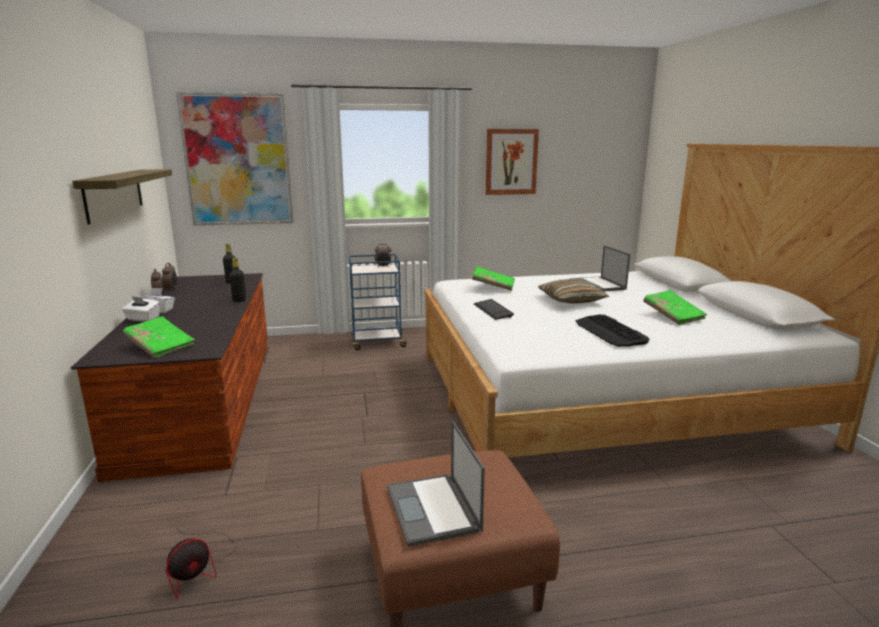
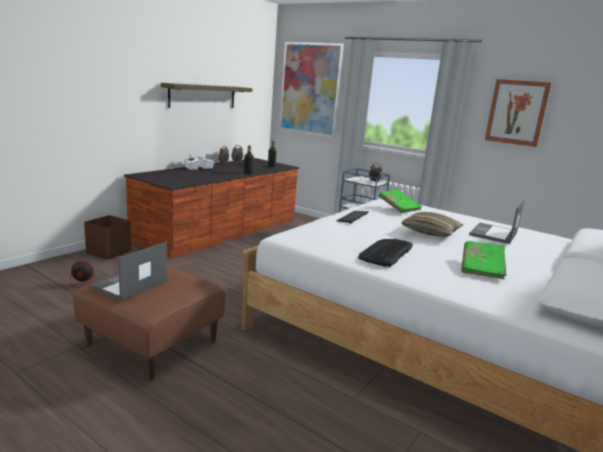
camera: 45 degrees right, 0 degrees up
(113, 514) = (109, 252): none -> brown storage box
(160, 347) = (165, 178): green book -> none

